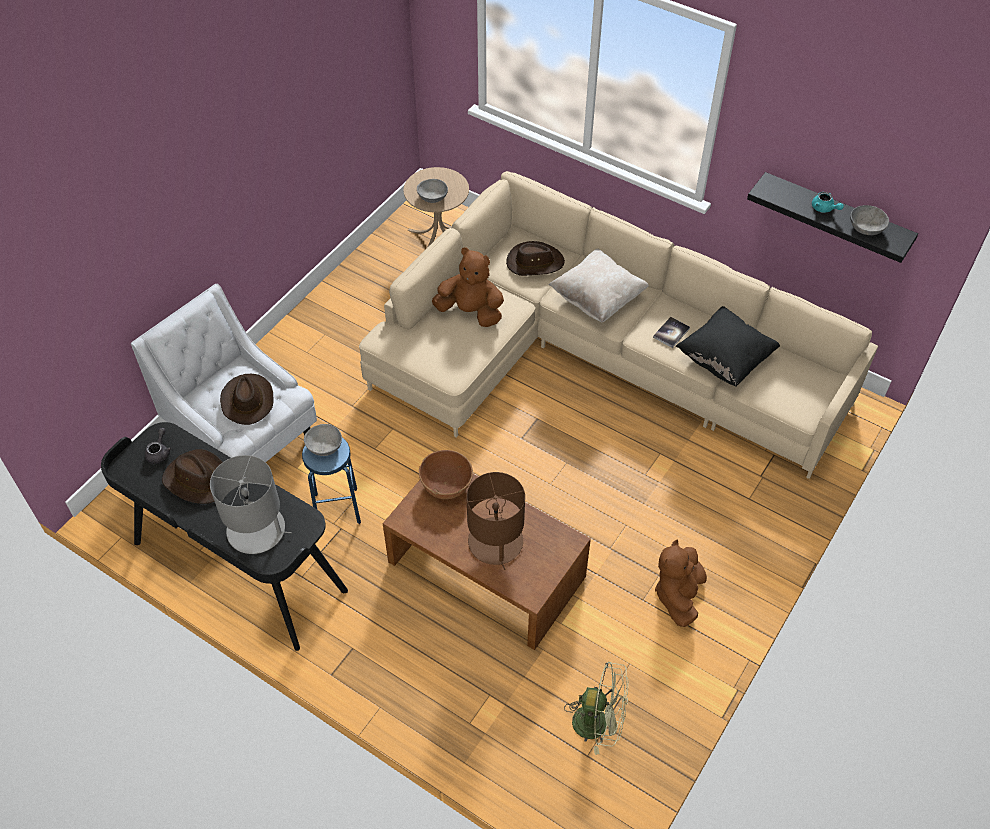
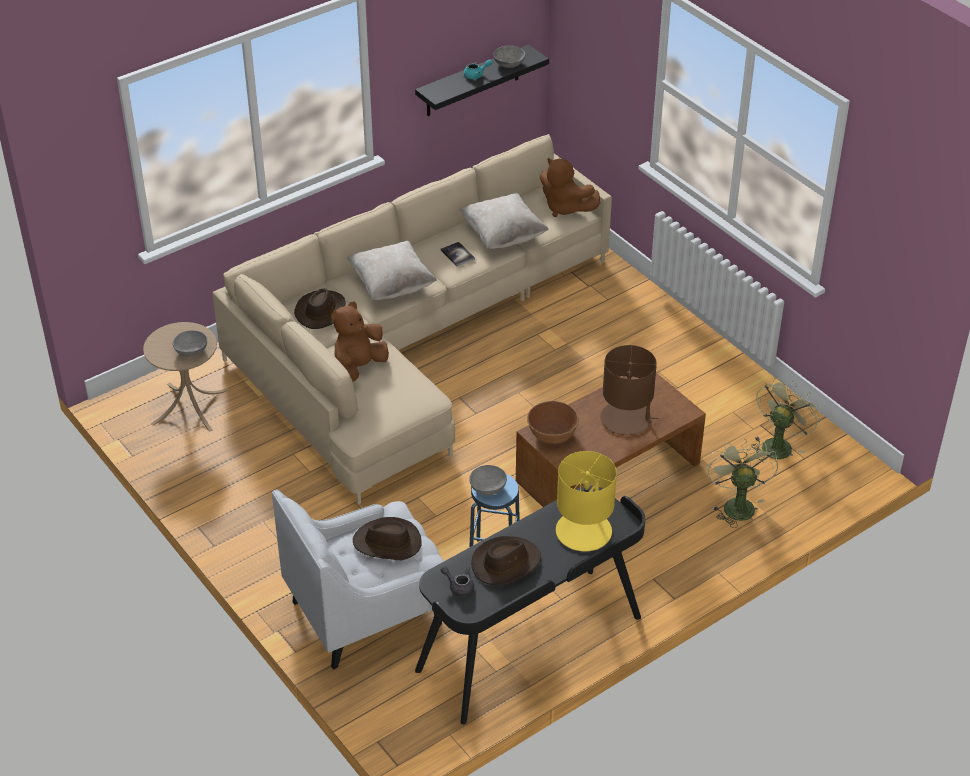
camera: 70 degrees left, 10 degrees down
(257, 530) = (584, 531): grey table lamp -> yellow table lamp
(486, 701) = (736, 504): none -> green fan
(678, 595) = (682, 366): brown plush toy -> brown plush toy (565, 207)
(724, 359) = (503, 236): black pillow -> beige pillow

